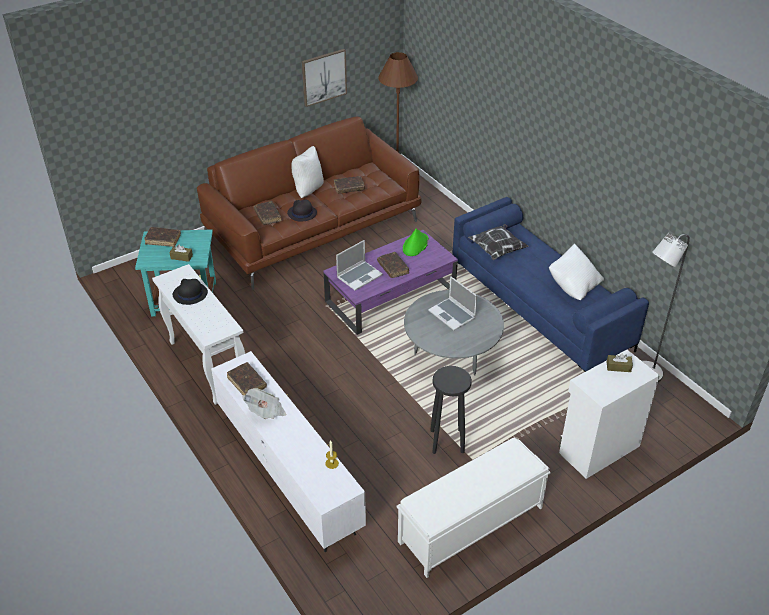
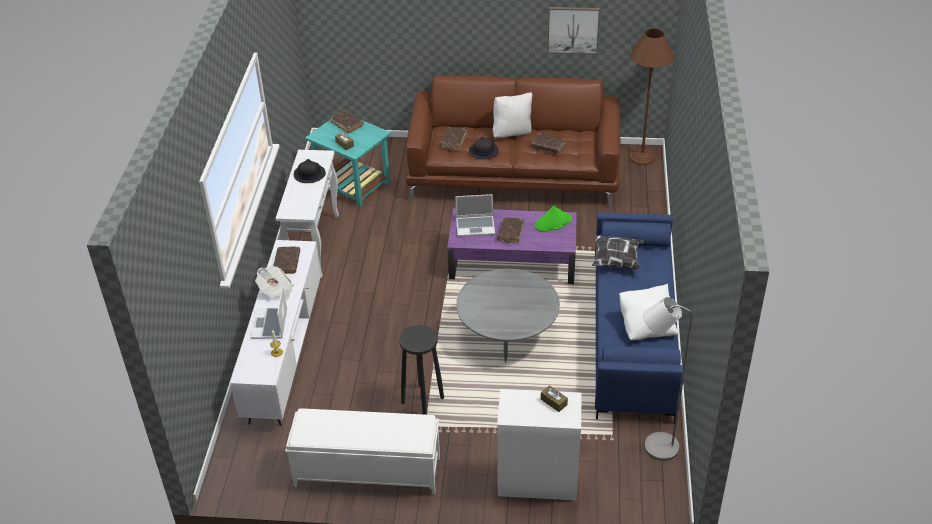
camera: 40 degrees right, 0 degrees up
(452, 315) = (513, 296): laptop -> laptop (270, 325)

